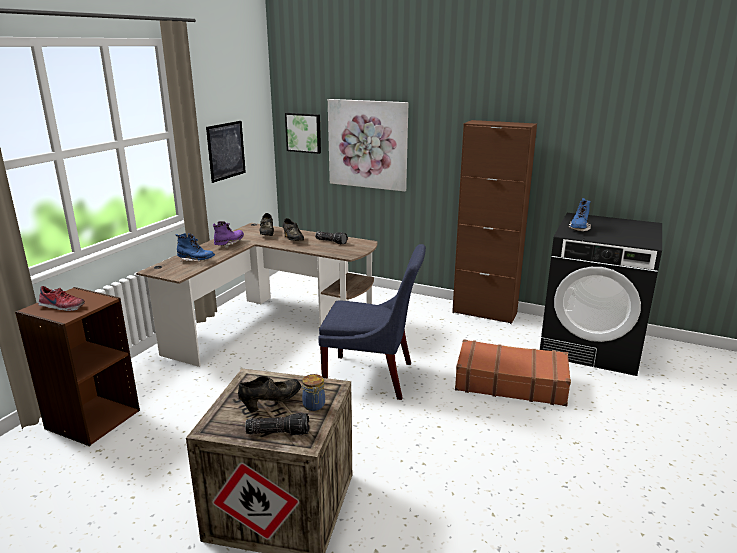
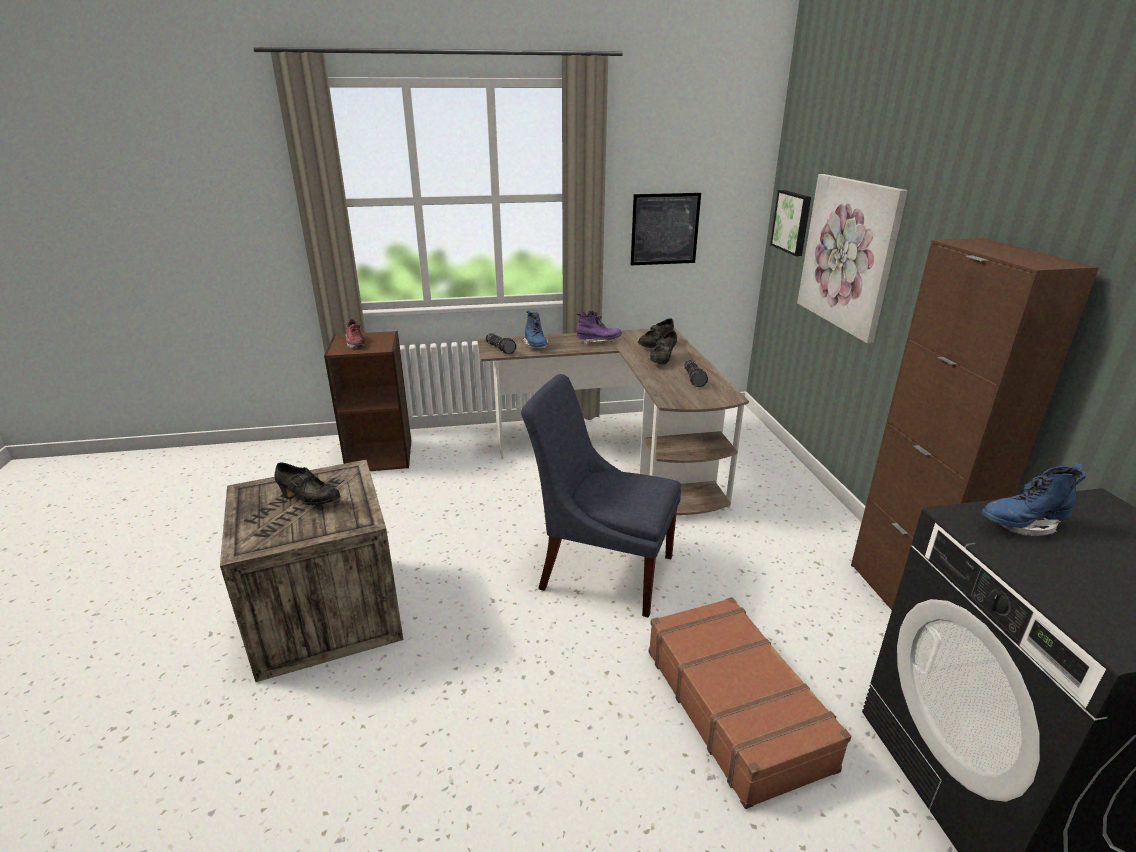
camera: 55 degrees right, 5 degrees up
(279, 432) = (256, 526): flashlight -> flashlight (501, 348)
(314, 406) = (316, 526): jar -> none
(373, 377) = (601, 569): blue chair -> blue chair turned 135 degrees clockwise

